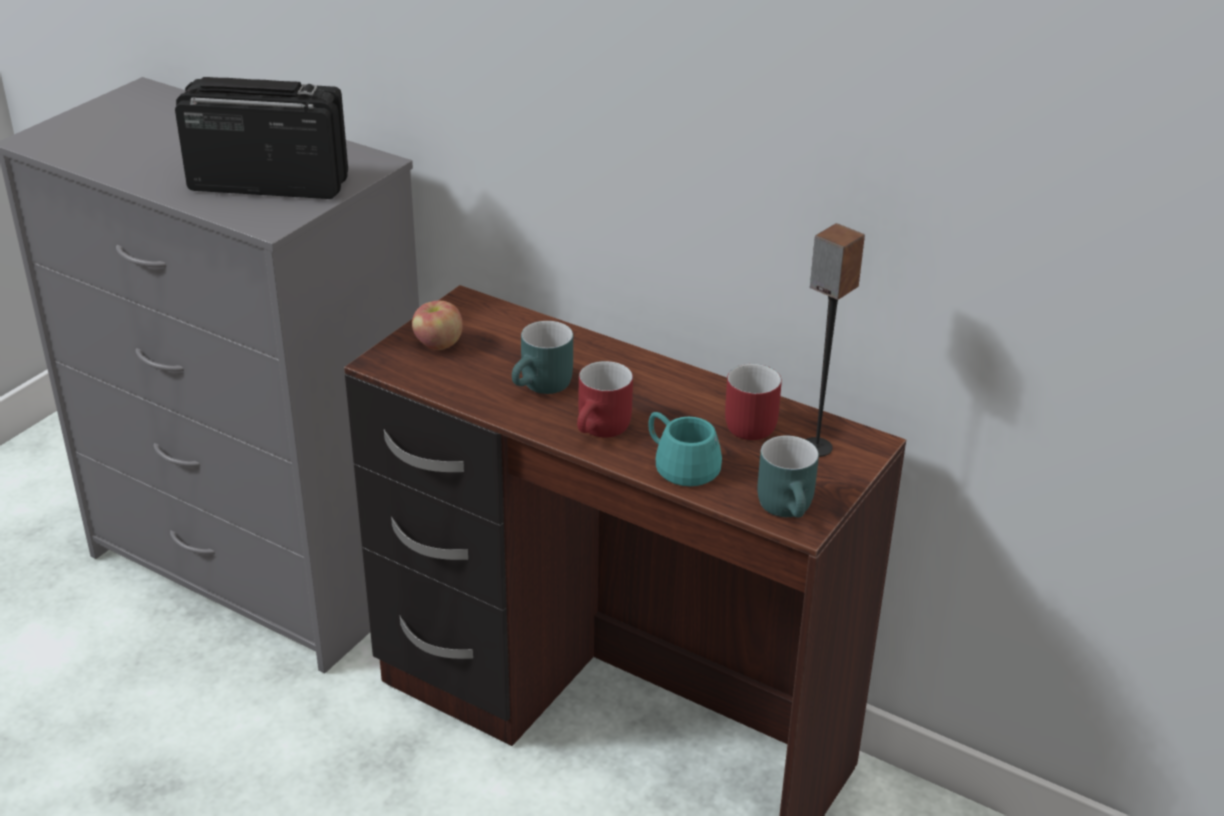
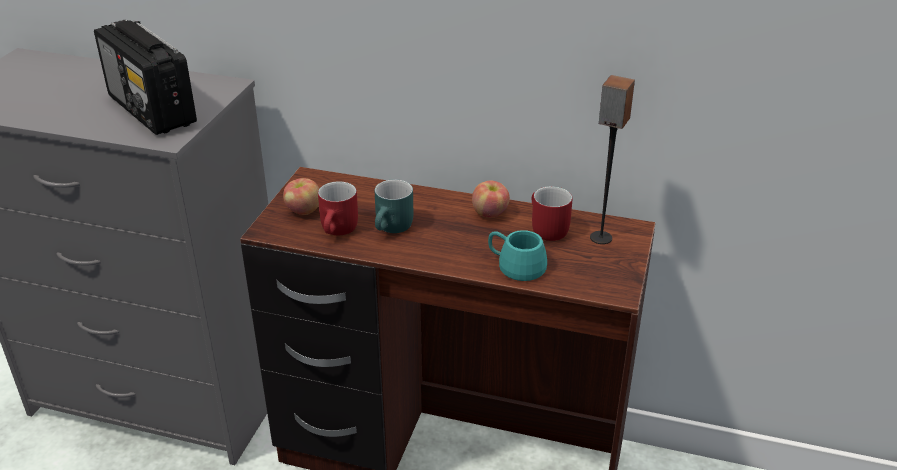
camera: 15 degrees left, 0 degrees up
(267, 184) = (152, 110): radio -> radio turned 120 degrees counterclockwise
(603, 430) = (451, 251): red mug -> red mug (340, 230)
(681, 388) = (490, 213): none -> apple
(791, 508) = (606, 283): turquoise mug -> none

